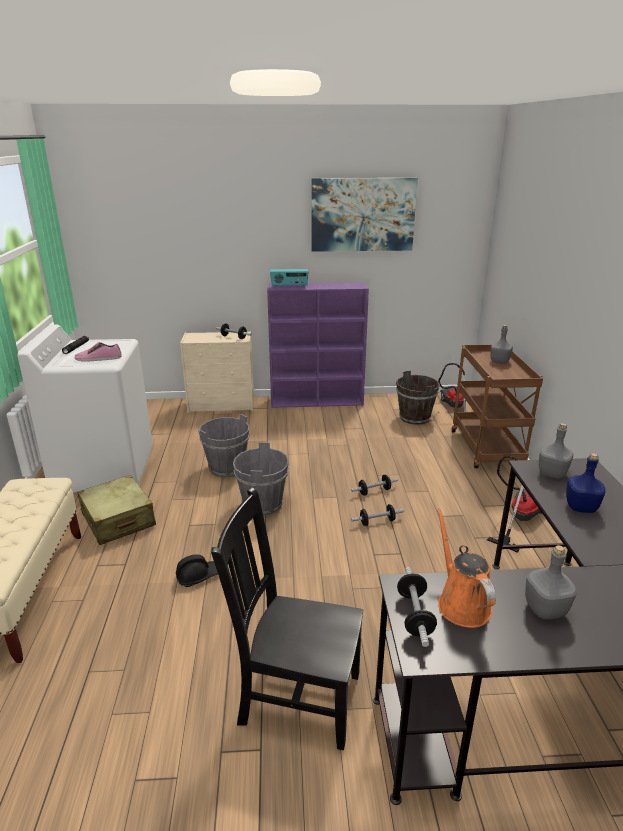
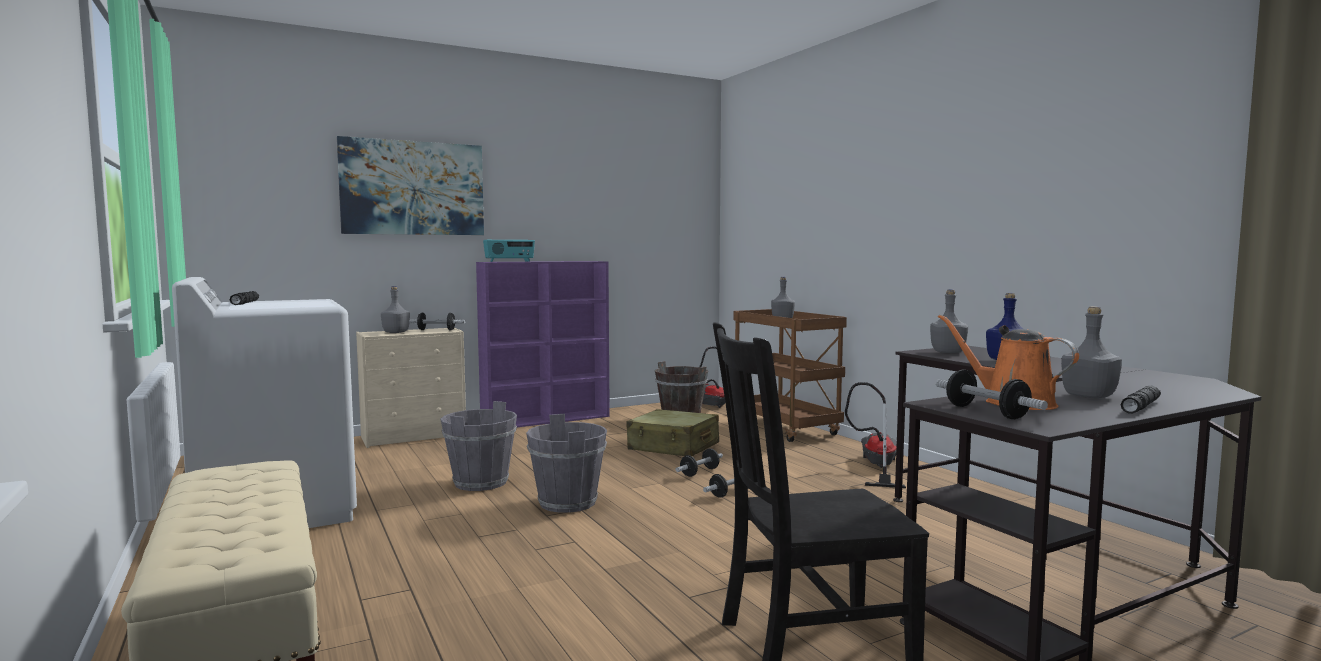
camera: 25 degrees left, 20 degrees down
(98, 358) = (300, 305): shoe -> none
(118, 520) = (352, 551): beige suitcase -> beige suitcase (673, 447)
(198, 576) = (544, 577): black hard hat -> none
(206, 337) = (396, 332): none -> grey bottle
(363, 215) = (588, 181): picture -> picture (413, 188)
(559, 646) = (1140, 407): none -> black flashlight

